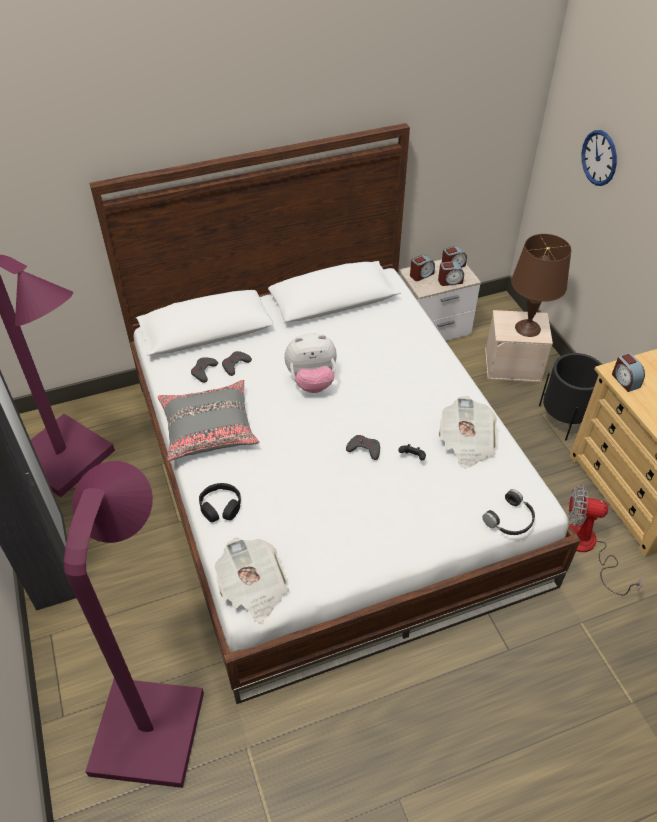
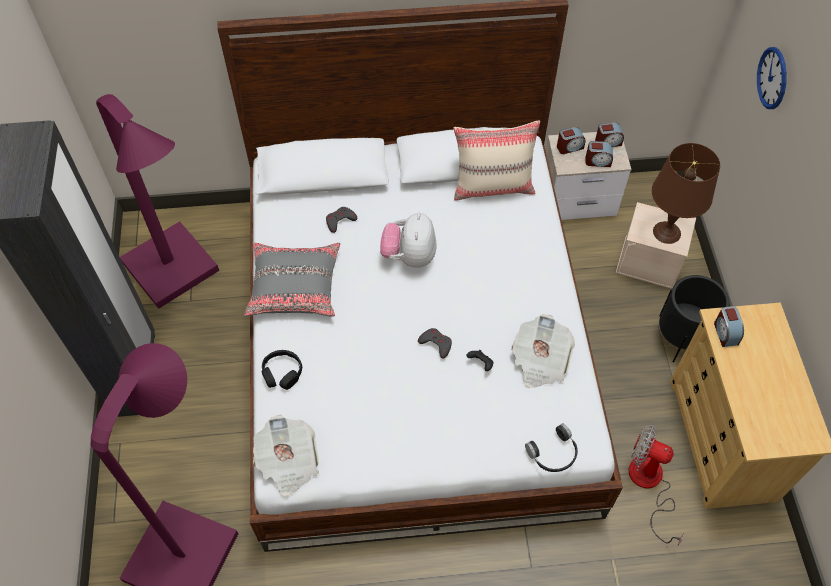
camera: 15 degrees right, 10 degrees up
(204, 371) = (307, 221): grey game controller -> none
(312, 381) = (409, 256): plush toy -> plush toy turned 90 degrees clockwise
(368, 312) = (493, 186): none -> beige pillow

